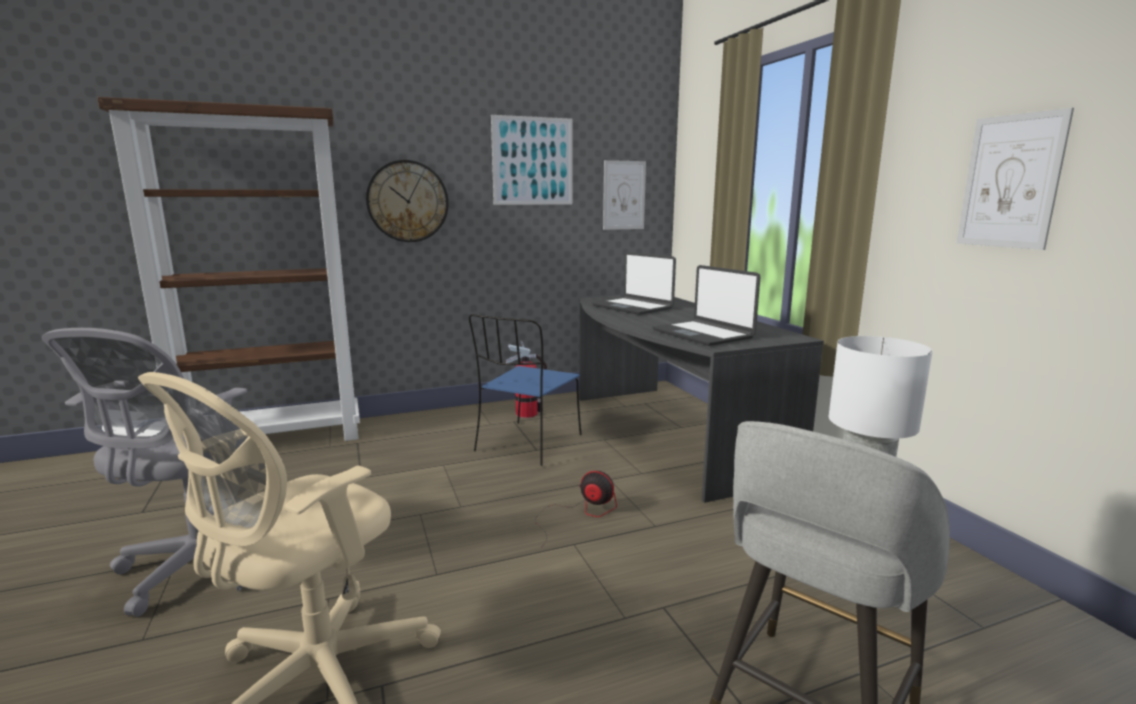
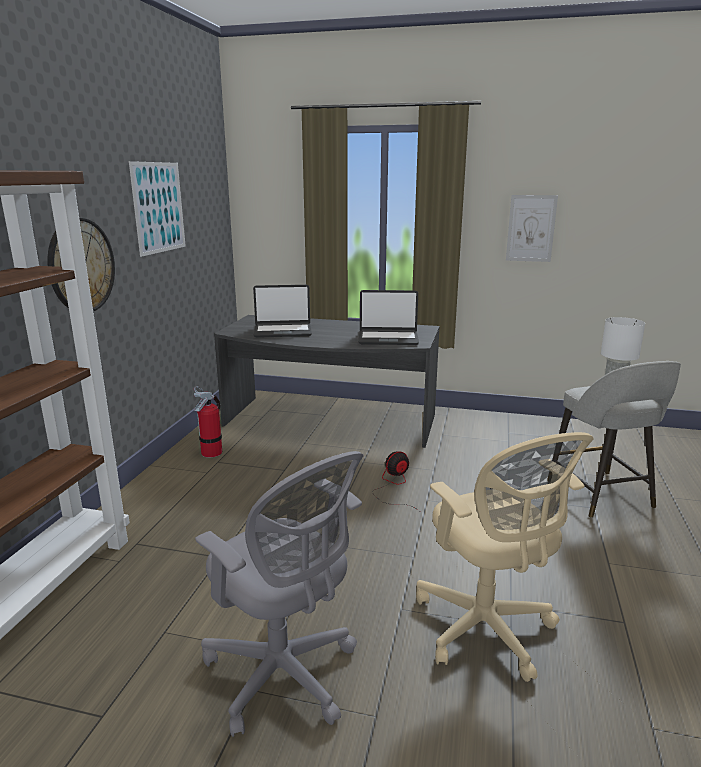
camera: 55 degrees left, 5 degrees up
(527, 444) = (269, 470): blue chair -> none
(624, 195) = (209, 232): picture -> none

